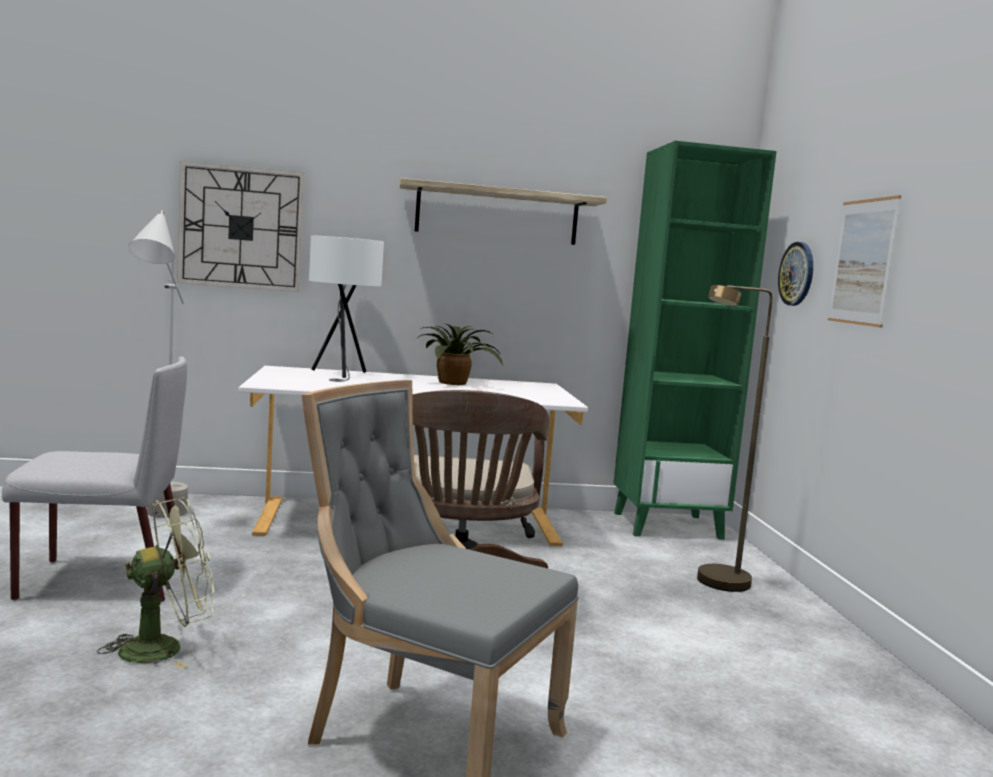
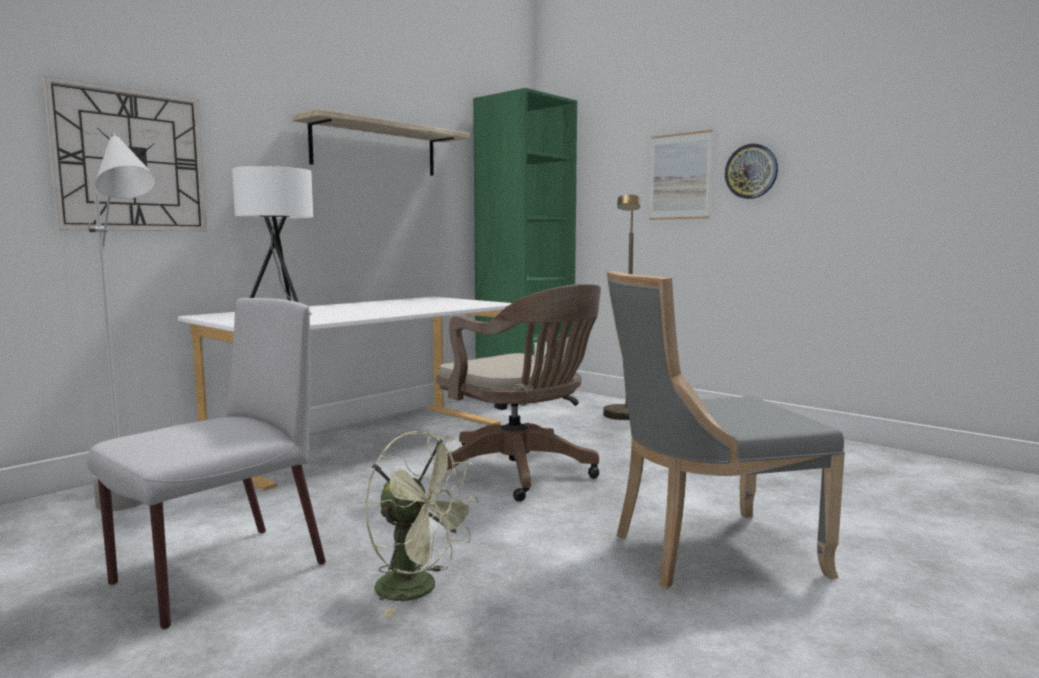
camera: 40 degrees left, 0 degrees up
(164, 647) = (418, 590): green fan -> green fan turned 105 degrees clockwise
(455, 383) = (383, 304): potted plant -> none
(797, 274) = (604, 190): wall clock -> wall clock (751, 171)

